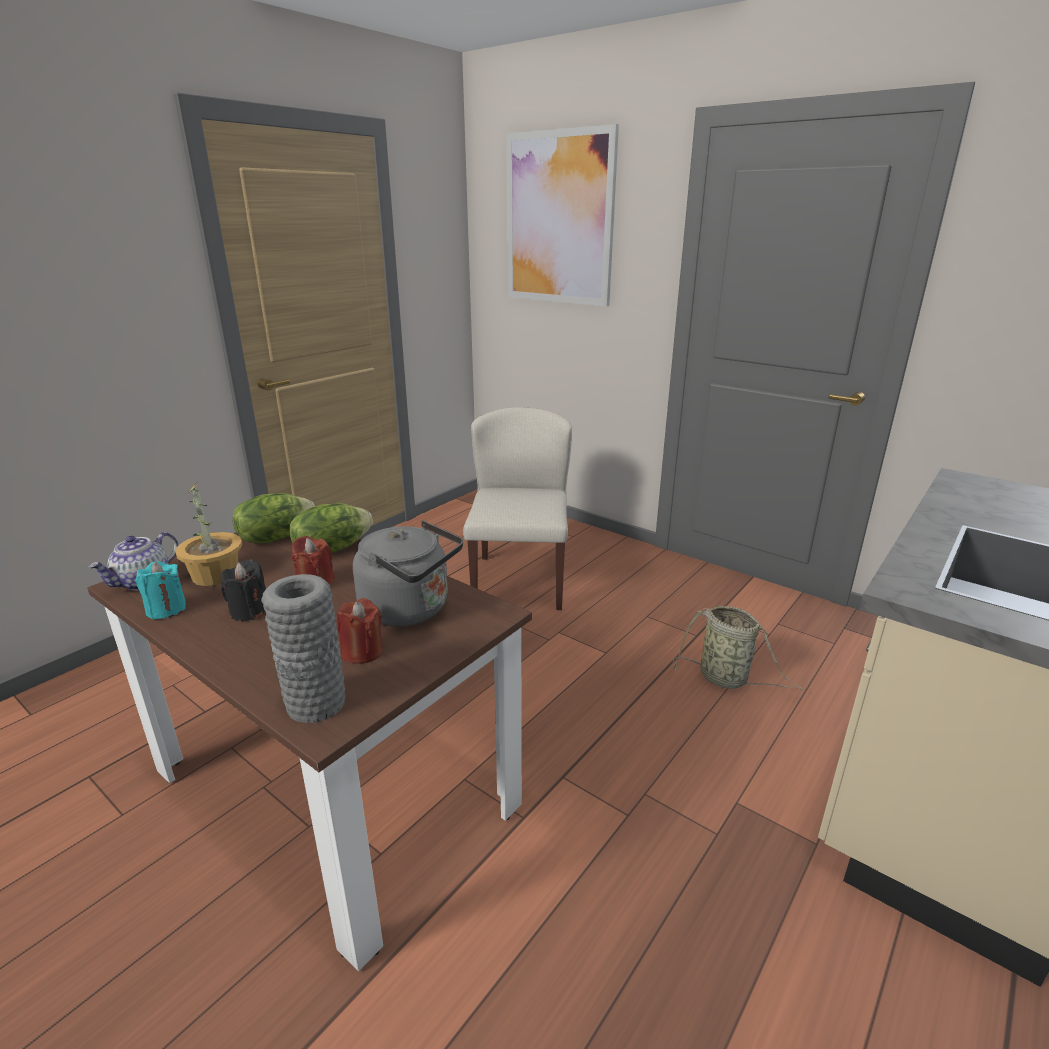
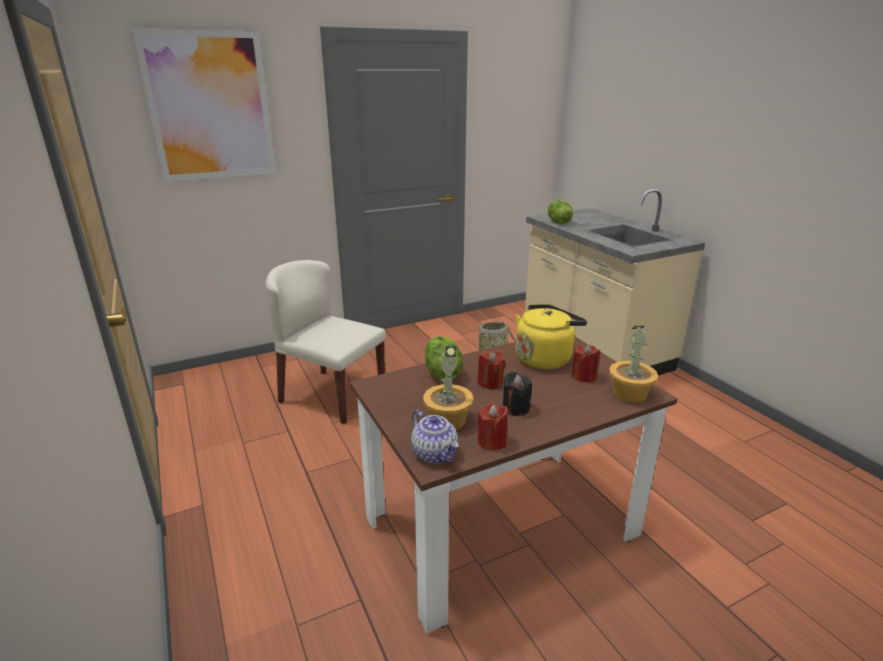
camera: 65 degrees left, 0 degrees up
(166, 609) = (492, 442): turquoise candle -> red candle
(275, 537) = (399, 392): lettuce -> lettuce (558, 222)
(316, 703) = (630, 394): grey vase -> potted plant
(410, 610) = (545, 358): grey kettle -> yellow kettle

